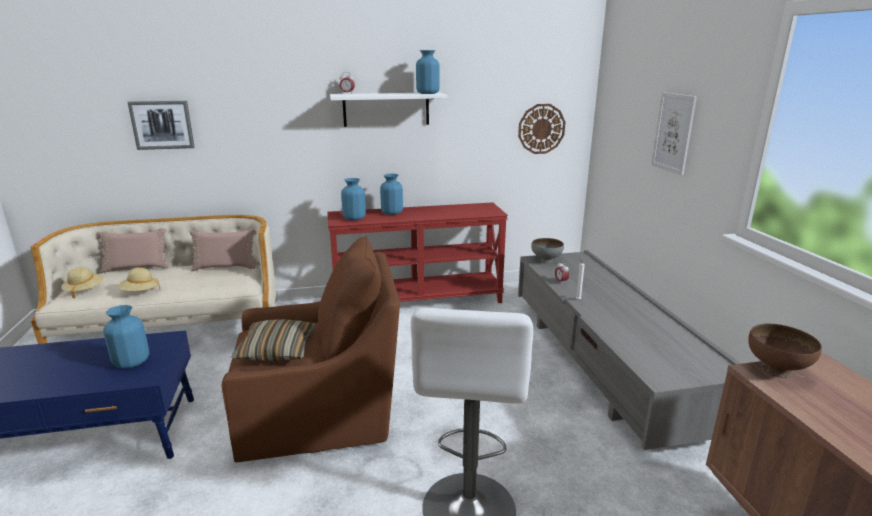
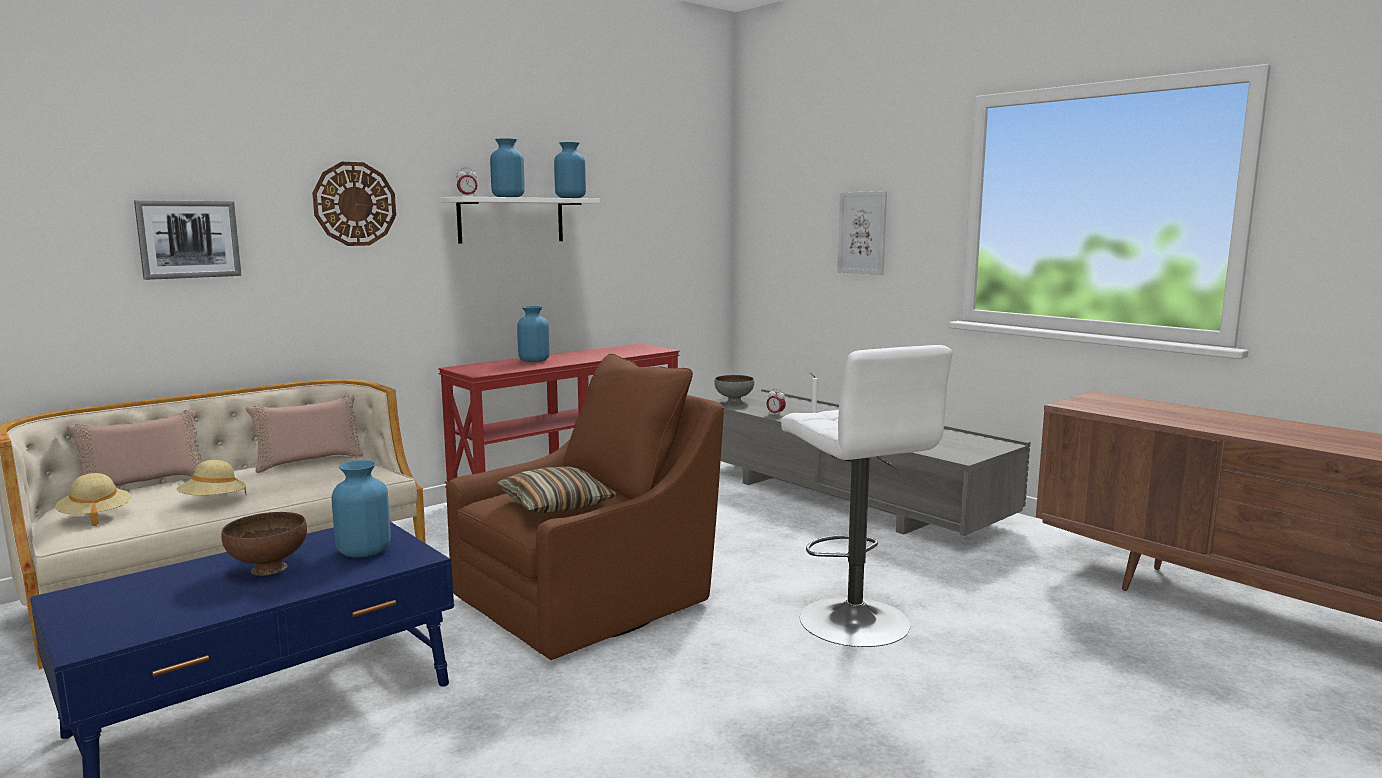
camera: 30 degrees left, 10 degrees down
(354, 218) = (494, 369): blue vase -> blue vase (508, 197)
(541, 129) = (684, 247): wall clock -> wall clock (354, 204)
(776, 370) = (1078, 402): brown bowl -> brown bowl (268, 568)

